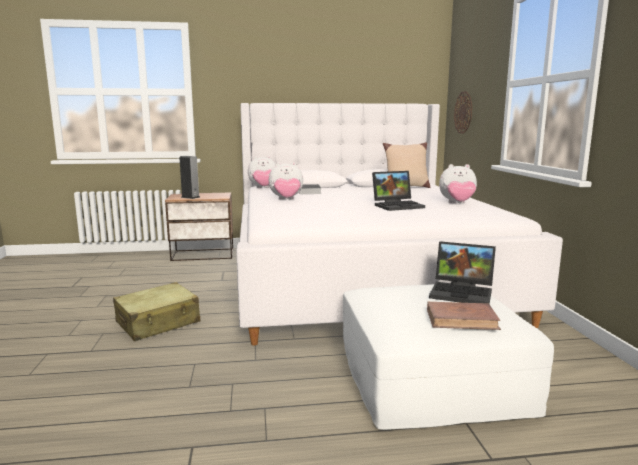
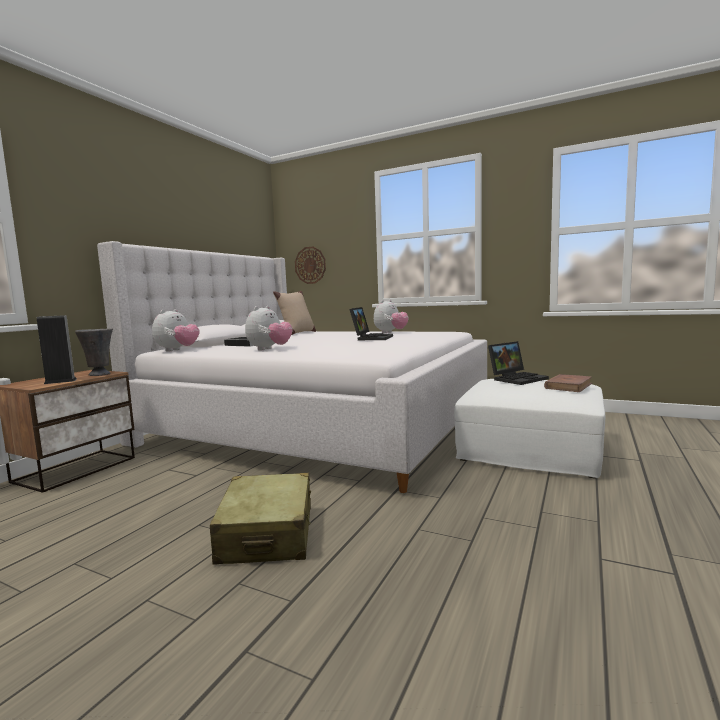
camera: 55 degrees left, 5 degrees down
(215, 197) = (99, 374): none -> grey vase

